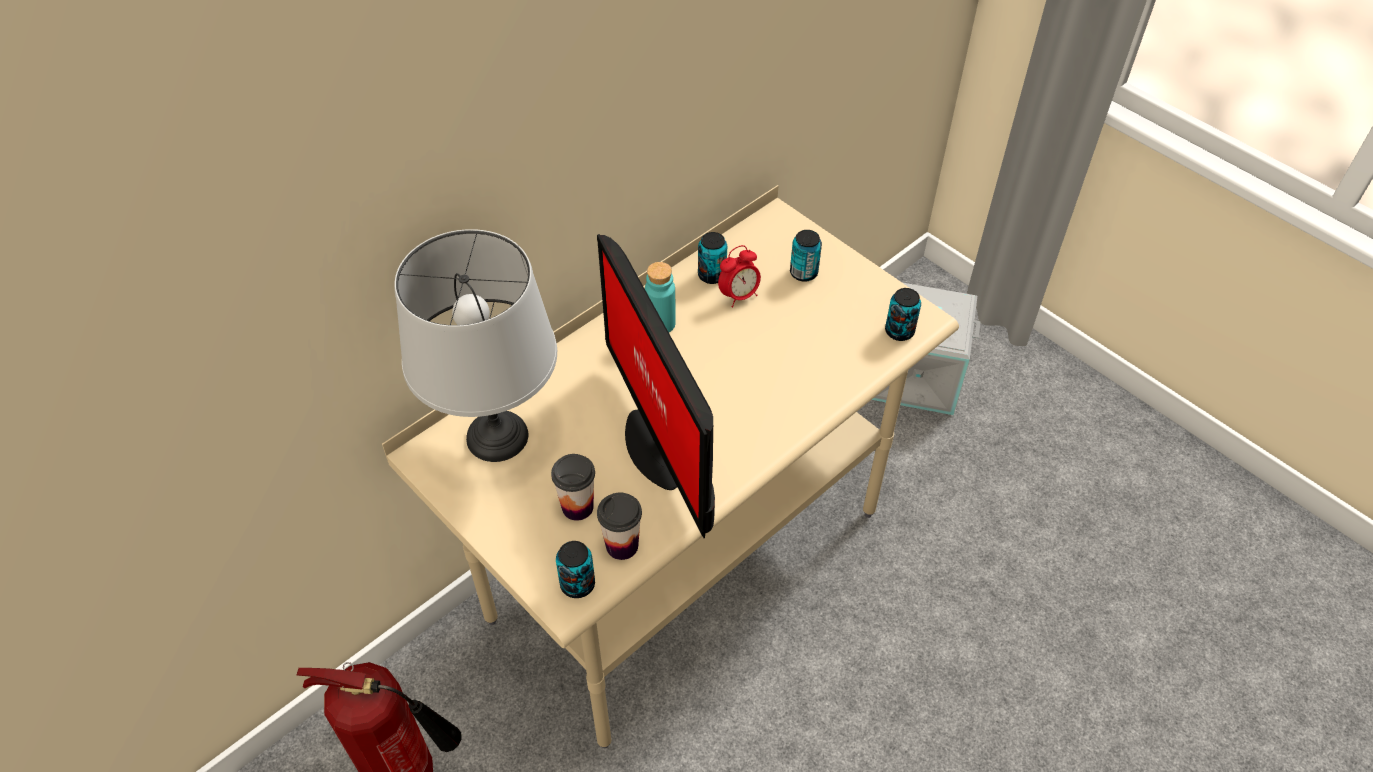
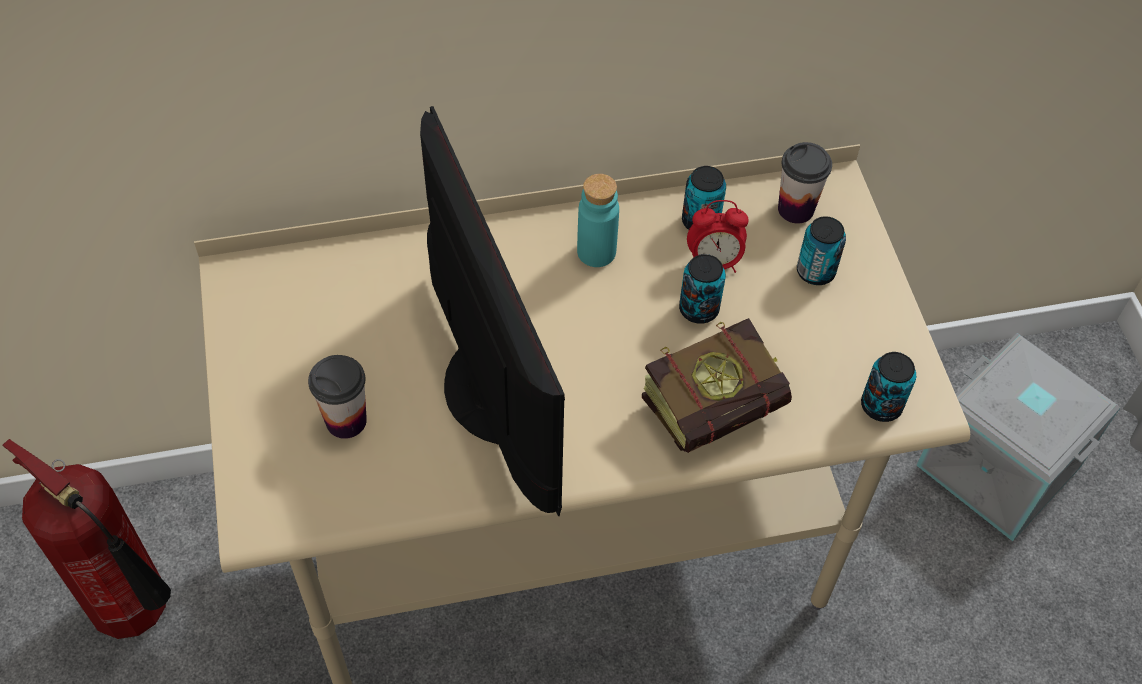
camera: 30 degrees right, 5 degrees up
(499, 436) = (324, 295): grey table lamp -> none
(577, 584) = (281, 509): can -> can (699, 309)
(622, 545) = (359, 492): cup -> cup (795, 209)
(660, 444) = (488, 396): monitor -> monitor turned 150 degrees clockwise
(809, 376) = (724, 405): none -> book

